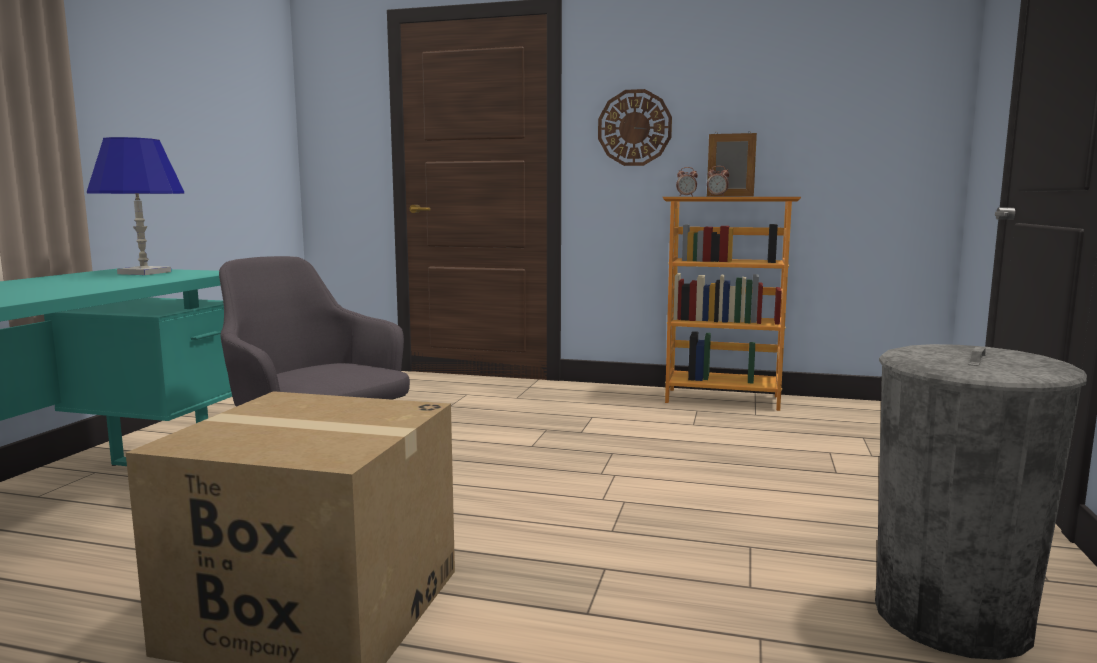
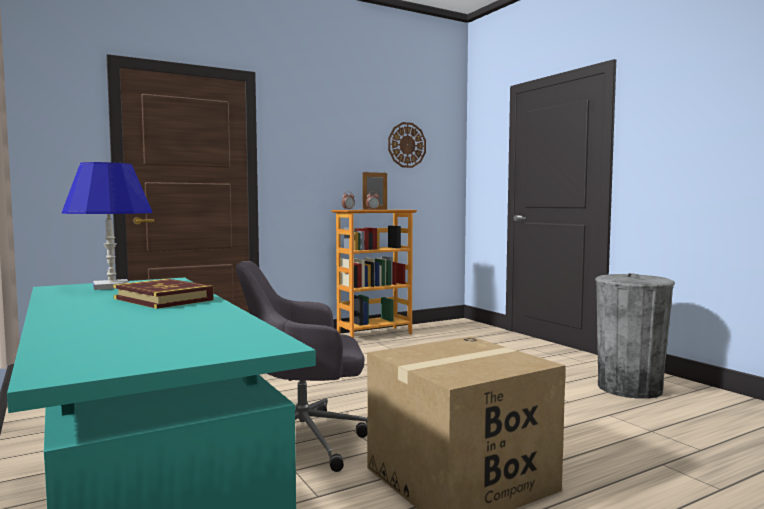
camera: 45 degrees left, 5 degrees down
(74, 286) = (163, 299): none -> book
(634, 128) = (306, 164): wall clock -> wall clock (406, 145)

